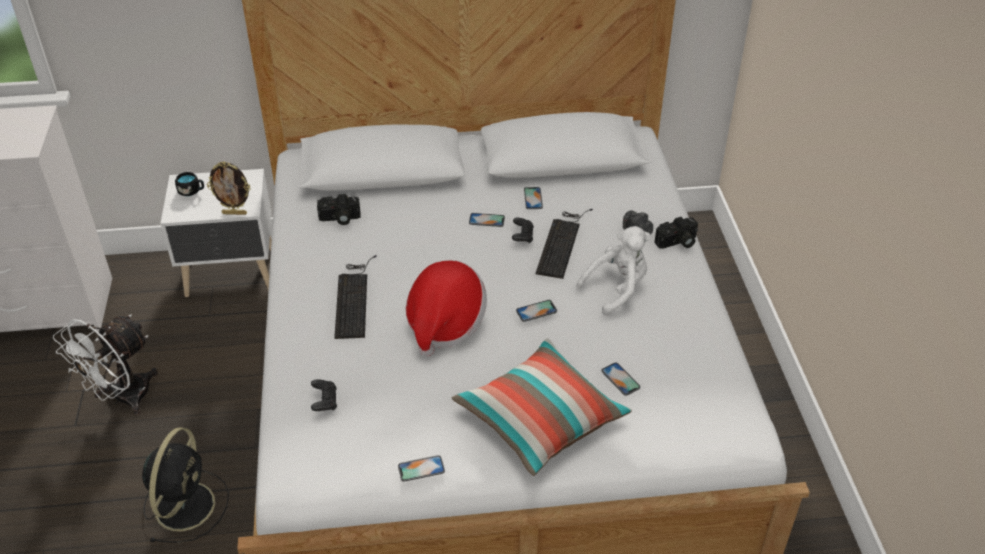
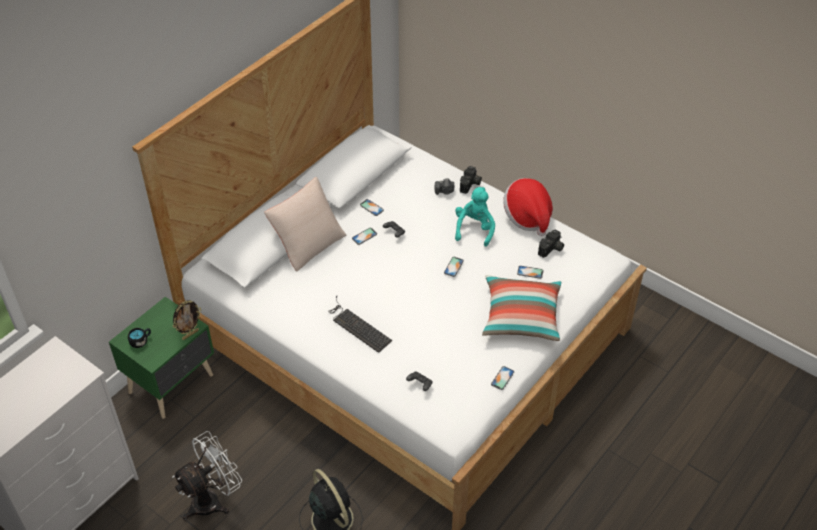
camera: 45 degrees left, 5 degrees up
(123, 398) = (213, 500): white fan -> white fan turned 120 degrees counterclockwise
(232, 274) = (173, 384): white nightstand -> green nightstand
(339, 219) = (285, 290): camera -> camera (551, 249)
(423, 192) = (308, 243): none -> beige pillow
(445, 323) = (422, 304): hat -> hat (527, 217)
(562, 242) = (418, 222): keyboard -> none
(617, 289) = (474, 229): white plush toy -> turquoise plush toy

